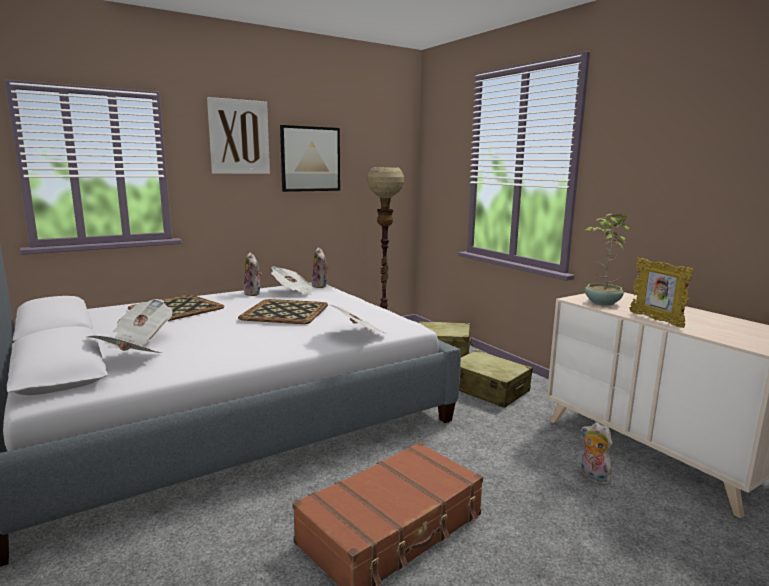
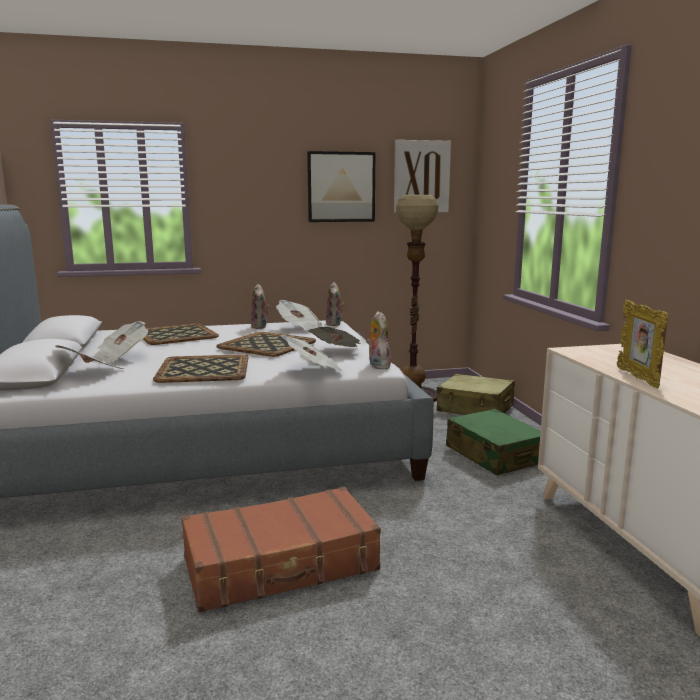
camera: 20 degrees right, 0 degrees up
(239, 137) = (263, 165): picture -> picture (421, 176)
(249, 345) = (202, 369): none -> tray
(356, 314) = (336, 352): none -> newspaper
(488, 390) = (494, 455): beige suitcase -> green suitcase
(593, 477) = (542, 560): plush toy -> plush toy (377, 365)
(601, 303) = (597, 356): potted plant -> none

